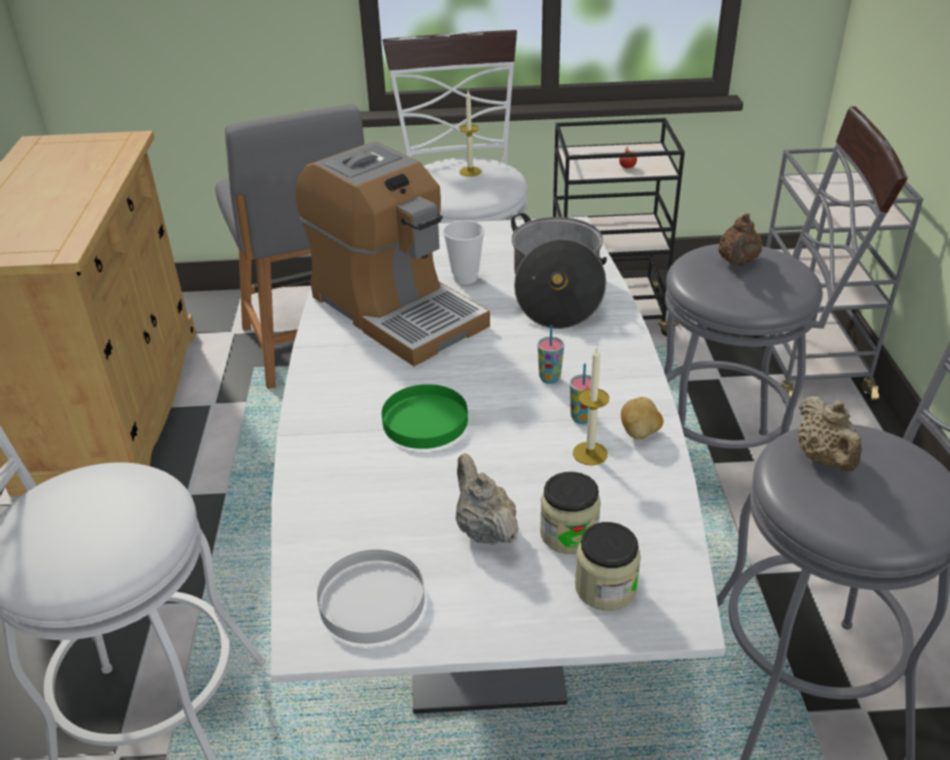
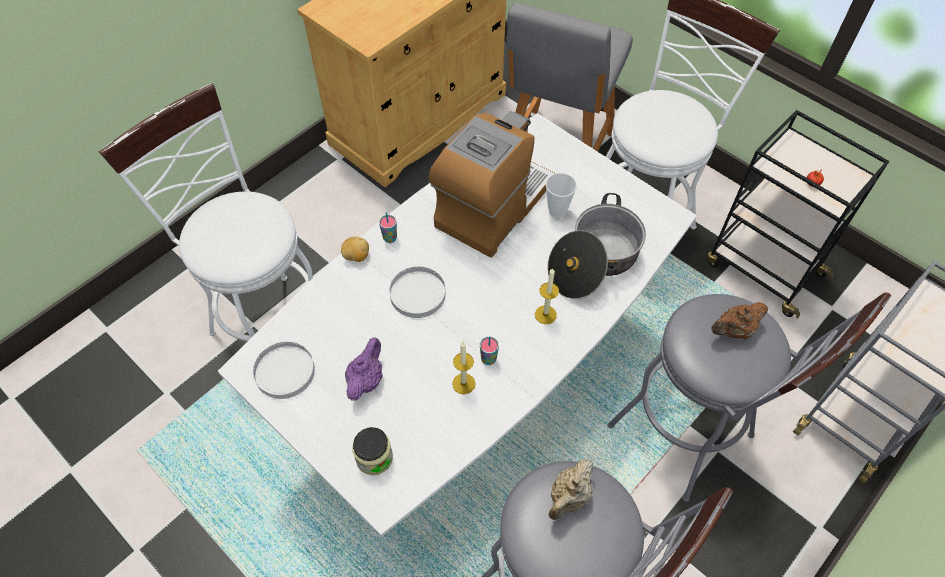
camera: 45 degrees right, 20 degrees up
(396, 310) = (493, 206): coffee machine -> coffee machine turned 150 degrees counterclockwise
(424, 420) = (418, 293): green plate -> white plate
(470, 171) = (675, 119): candle -> candle (545, 314)
(484, 529) = (366, 380): beige teapot -> purple teapot
(549, 378) = (507, 320): cup -> cup (390, 238)
(569, 533) = (396, 417): jar -> none
(640, 433) = (503, 394): potato -> potato (356, 256)

